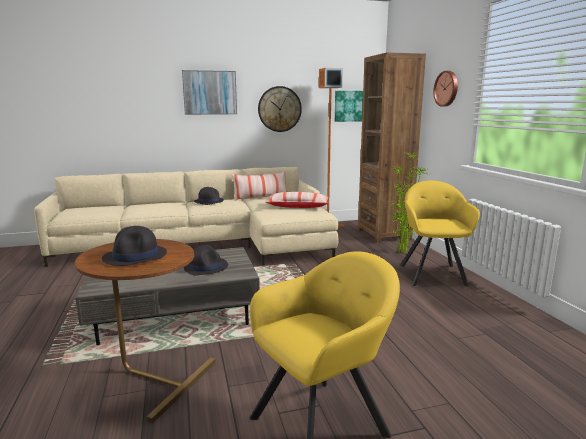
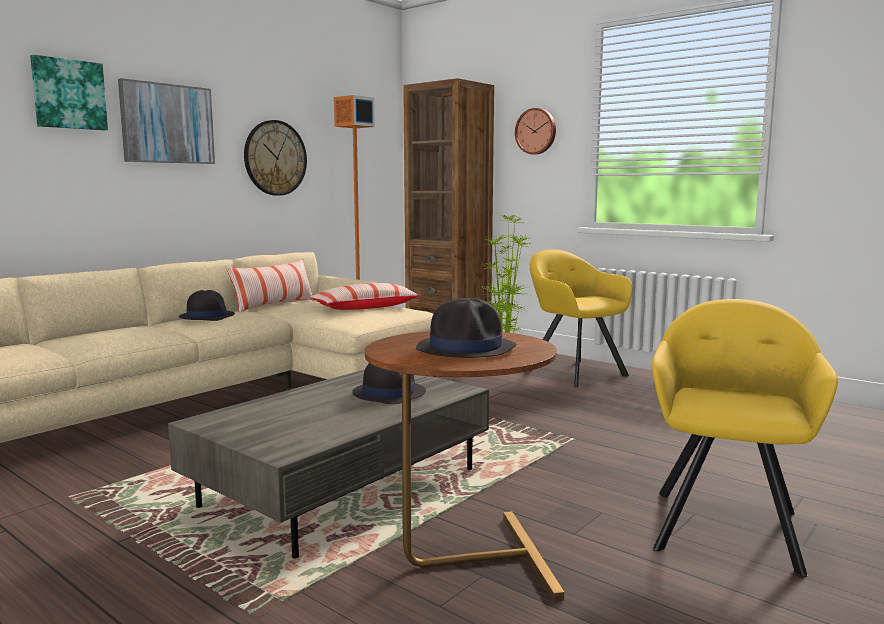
camera: 35 degrees left, 5 degrees down
(348, 106) = (364, 157): picture -> picture (69, 94)

